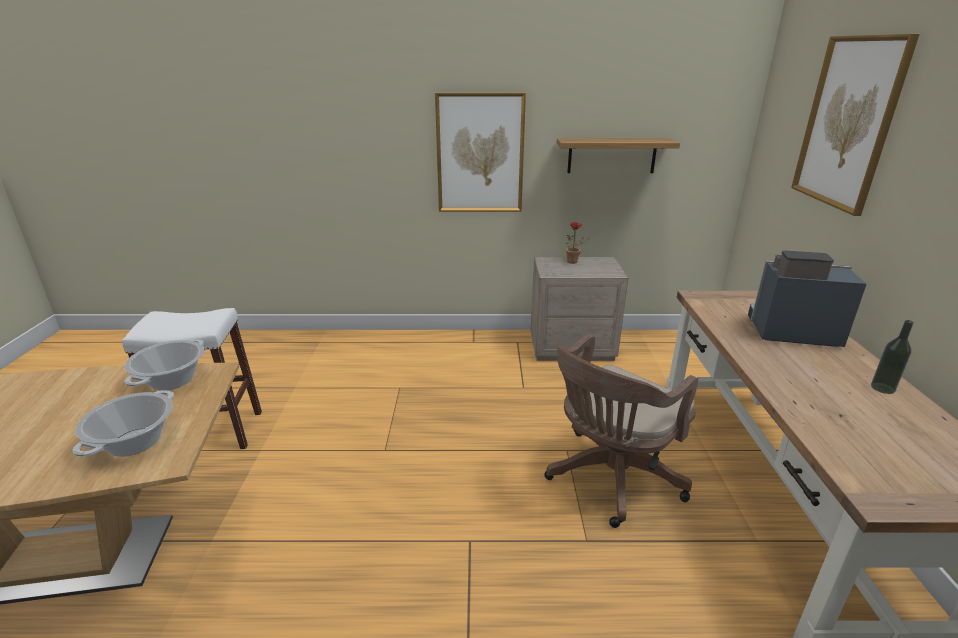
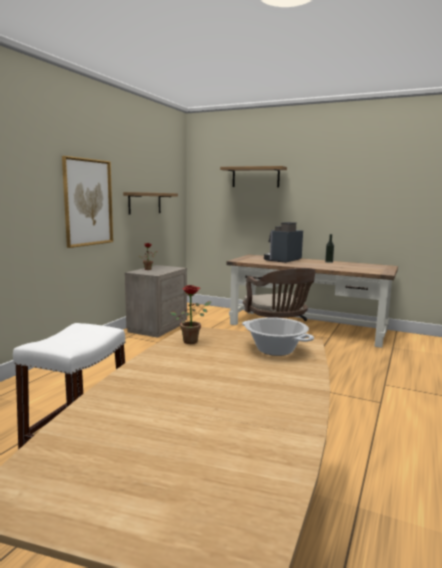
camera: 65 degrees left, 15 degrees down
(172, 380) = (192, 340): cooking pot -> potted plant
(848, 123) = (255, 177): picture -> shelf

